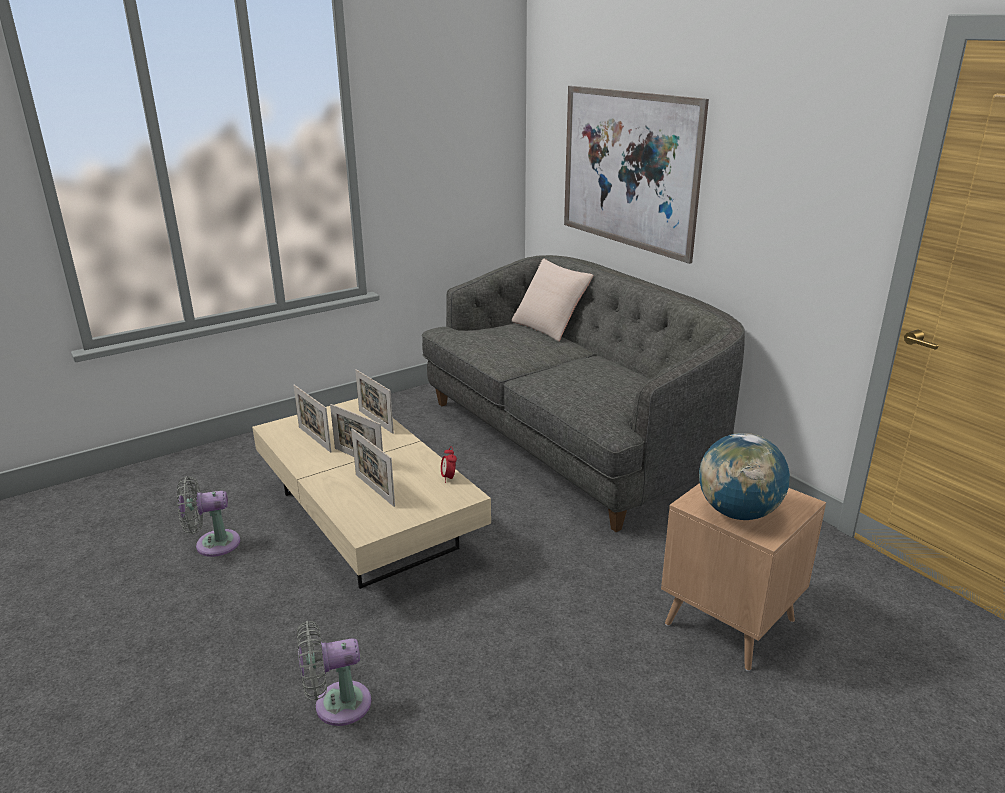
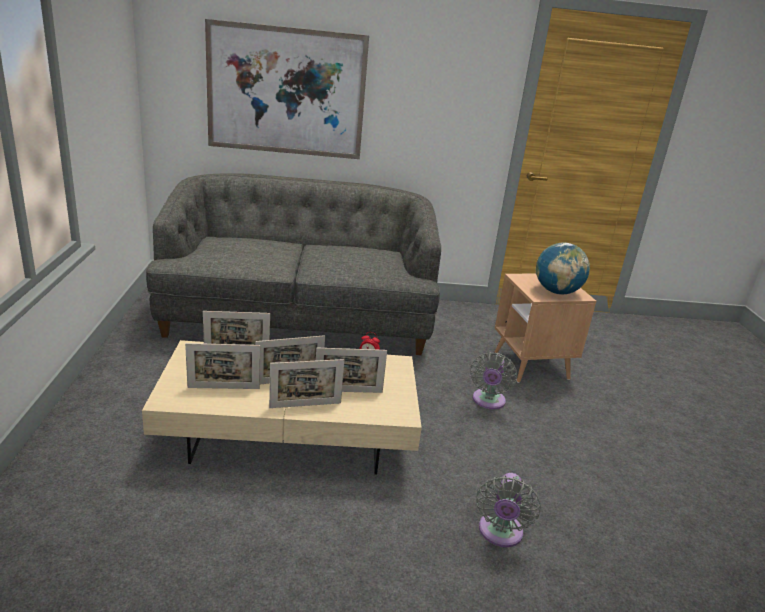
camera: 60 degrees left, 0 degrees up
(213, 544) = (215, 535): grey fan -> grey fan (488, 401)
(327, 480) = (305, 405): none -> picture frame
(550, 327) = (241, 235): beige pillow -> none

